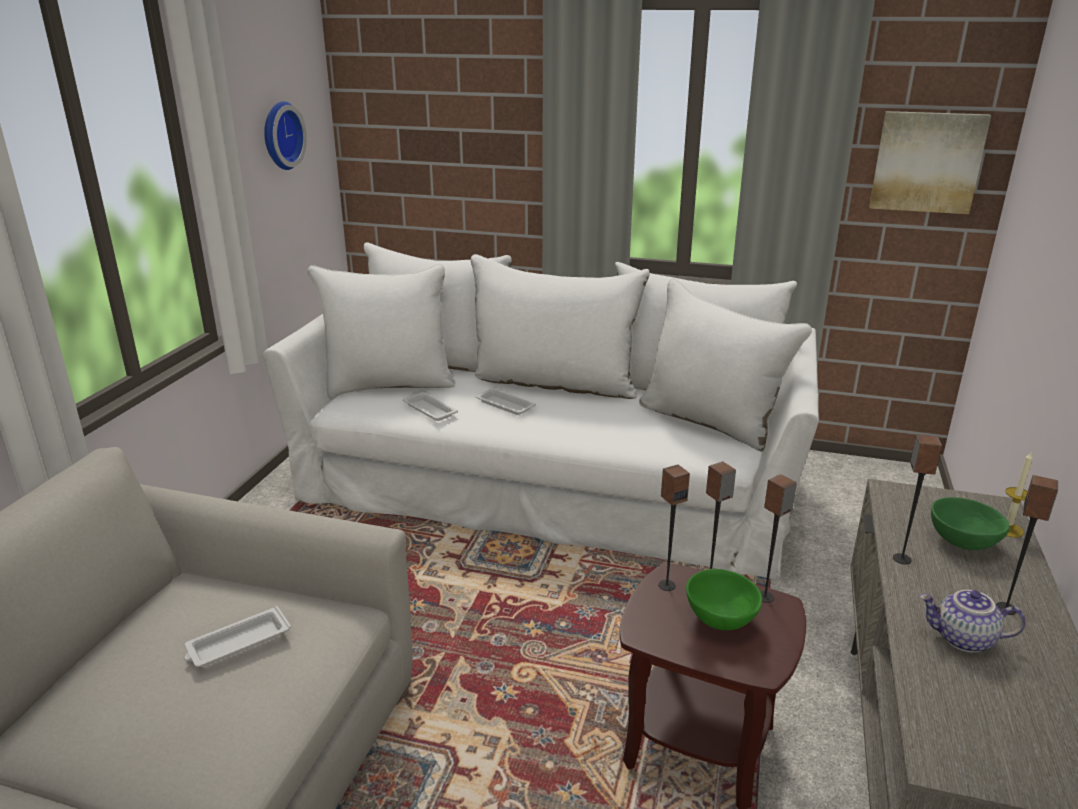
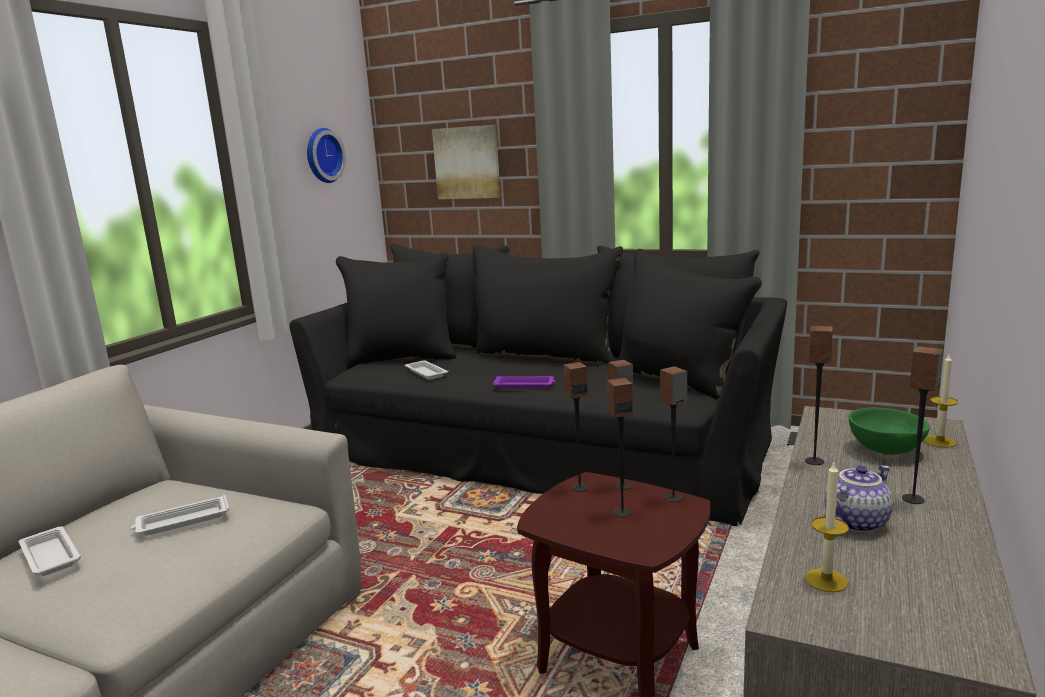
camera: 10 degrees right, 10 degrees down
(504, 405) = (492, 369): white tray -> white tray (50, 556)
(548, 481) = (540, 447): white sofa -> black sofa
(550, 431) = (525, 386): none -> purple tray
(721, 619) = (622, 512): green bowl -> speaker
(927, 162) = (881, 138): picture -> picture (467, 163)
(960, 717) = (826, 580): none -> candle
(963, 640) = (855, 521): teapot -> teapot turned 120 degrees clockwise

